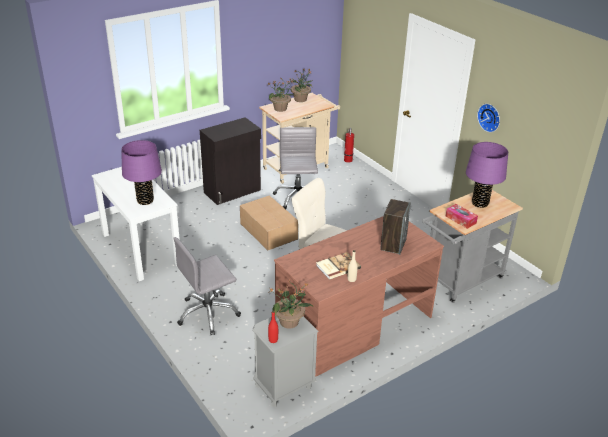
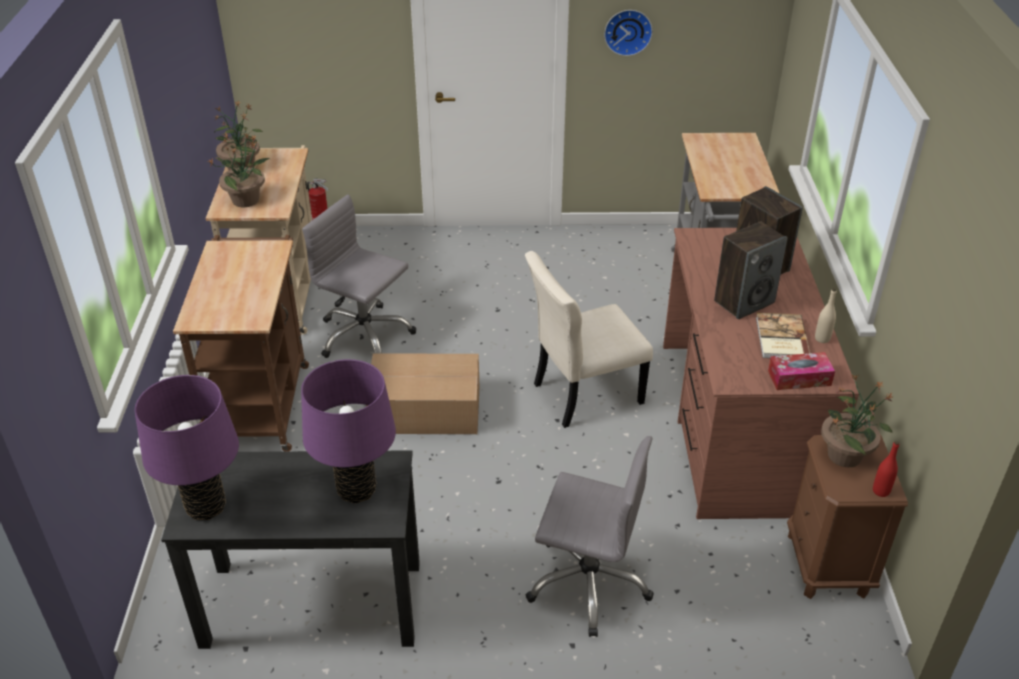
camera: 55 degrees left, 5 degrees up
(141, 249) = (312, 604): white desk -> black desk
(208, 314) = (588, 582): grey office chair -> grey office chair turned 75 degrees counterclockwise
(233, 191) = (261, 400): black cabinet -> brown cart
(283, 387) = (828, 565): grey nightstand -> brown nightstand
(356, 248) = (744, 302): none -> speaker
(460, 220) = (746, 186): tissue box -> tissue box (799, 378)
(480, 203) = (719, 156): purple table lamp -> purple table lamp (206, 507)

